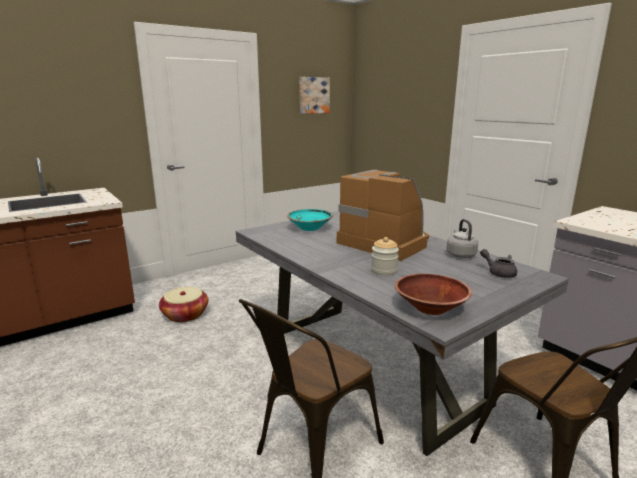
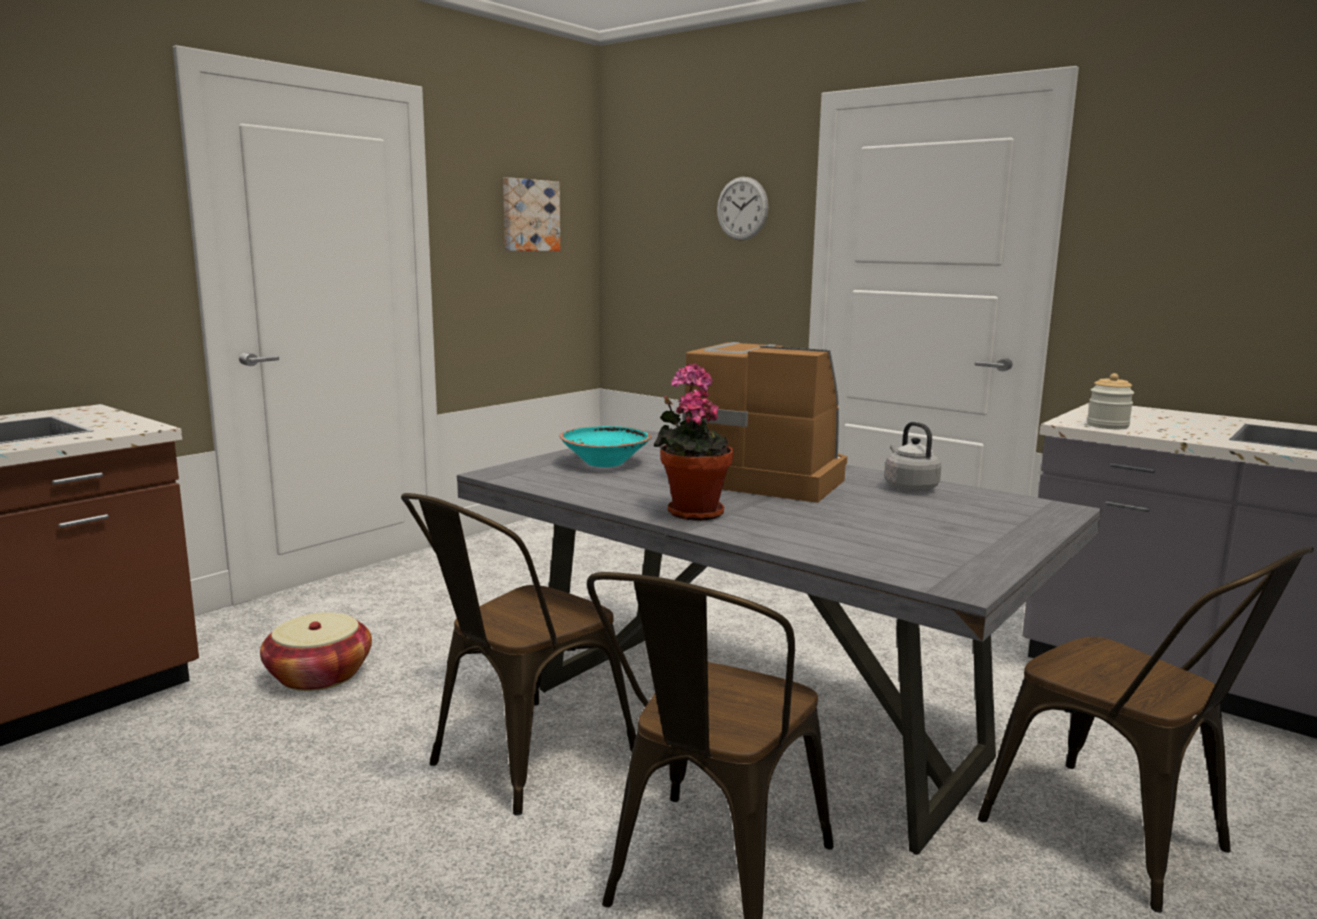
camera: 15 degrees left, 5 degrees down
(251, 370) = (519, 761): none -> brown chair
(330, 261) = (692, 511): none -> potted plant
(384, 271) = (801, 519): jar -> jar (1107, 426)
(419, 90) = (742, 208): none -> wall clock
(430, 308) = (925, 565): brown bowl -> none
(498, 272) = (991, 508): grey teapot -> none

